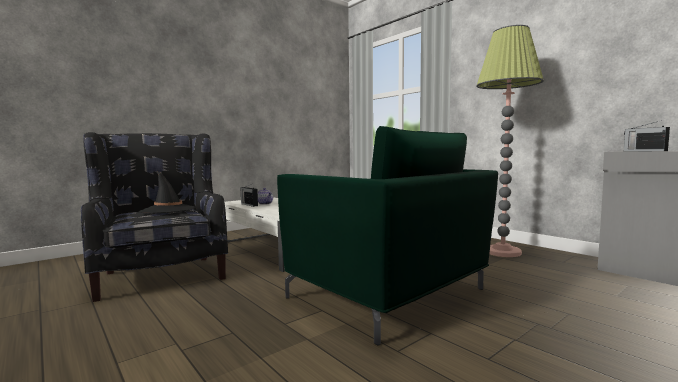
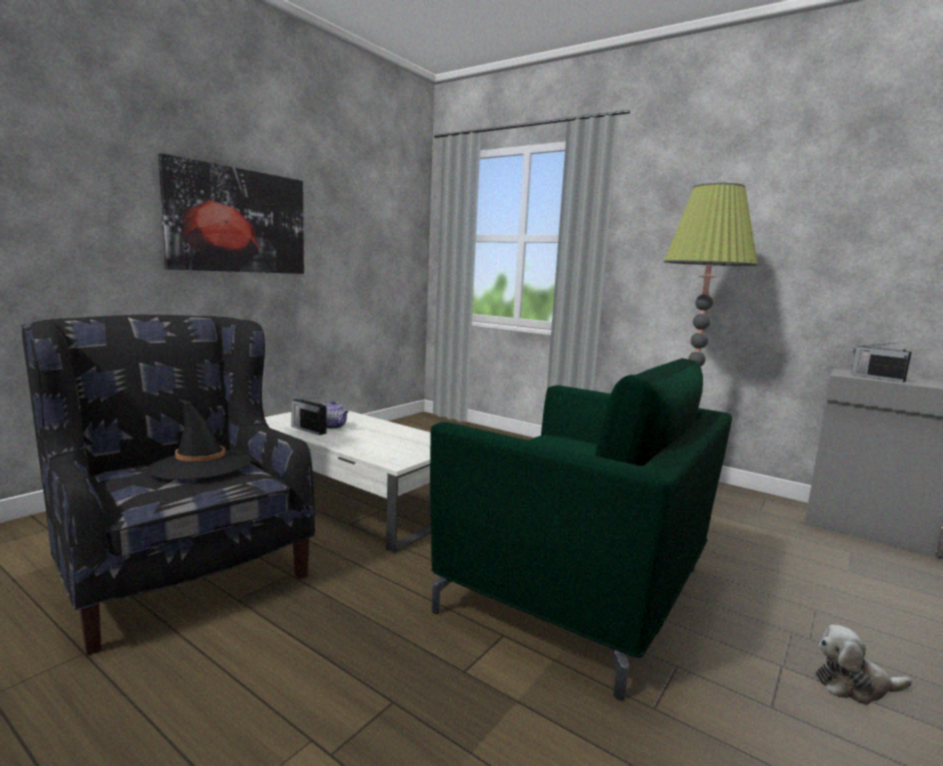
camera: 15 degrees left, 5 degrees up
(222, 91) = (238, 221): none -> picture
(569, 354) = (854, 685): none -> plush toy

